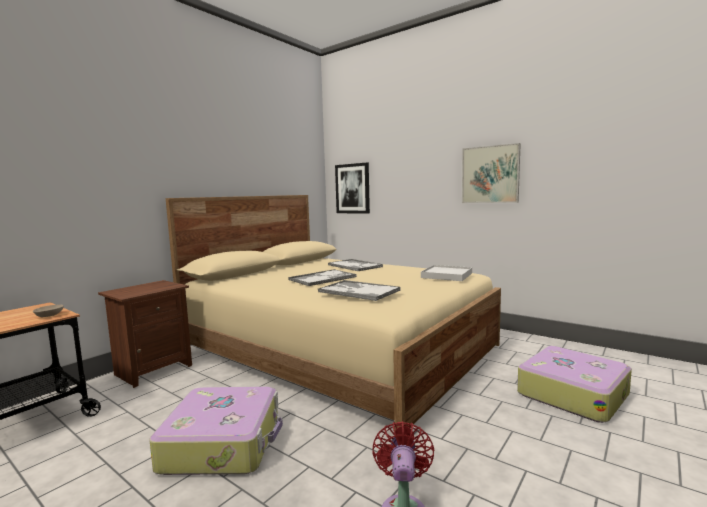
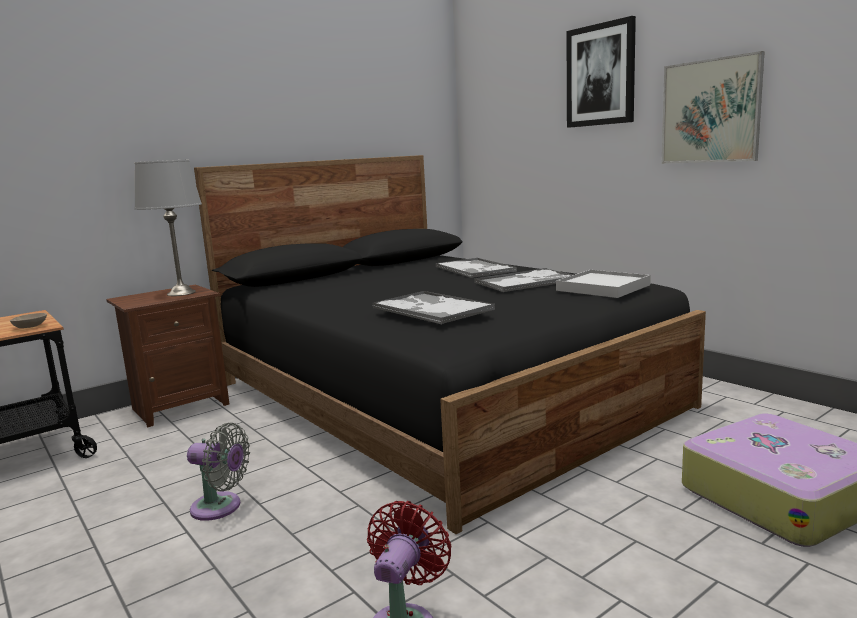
camera: 15 degrees right, 5 degrees up
(158, 286) = (181, 293): none -> grey table lamp
(224, 443) = (220, 507): suitcase -> grey fan
(323, 278) = (406, 287): tray -> tray (526, 281)
(338, 347) = (437, 394): beige bed -> black bed
(352, 188) = (496, 142): picture -> picture (600, 75)

